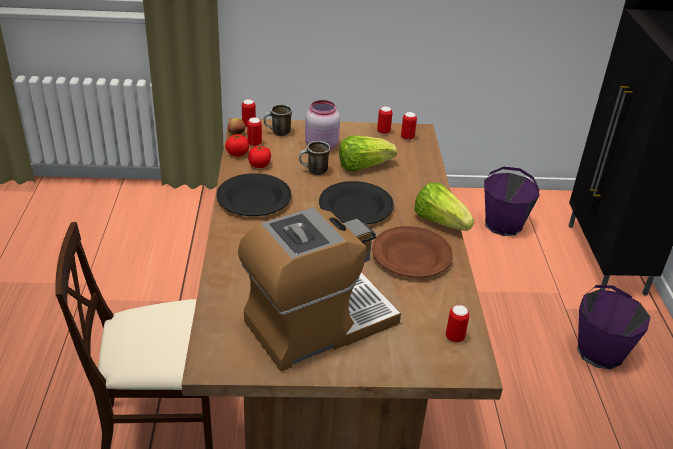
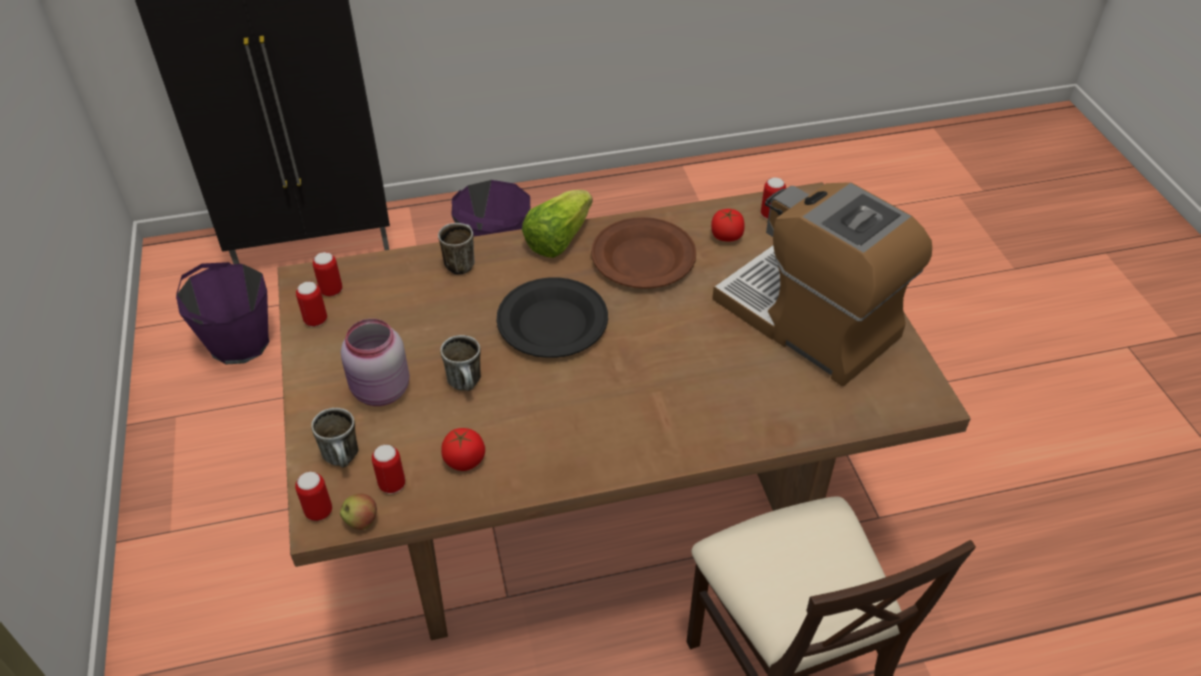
camera: 100 degrees left, 10 degrees up
(237, 153) = (432, 501): tomato -> tomato (726, 236)
(253, 199) = (571, 443): black plate -> none
(363, 166) = (434, 330): lettuce -> none
(423, 181) = (461, 262): none -> mug

